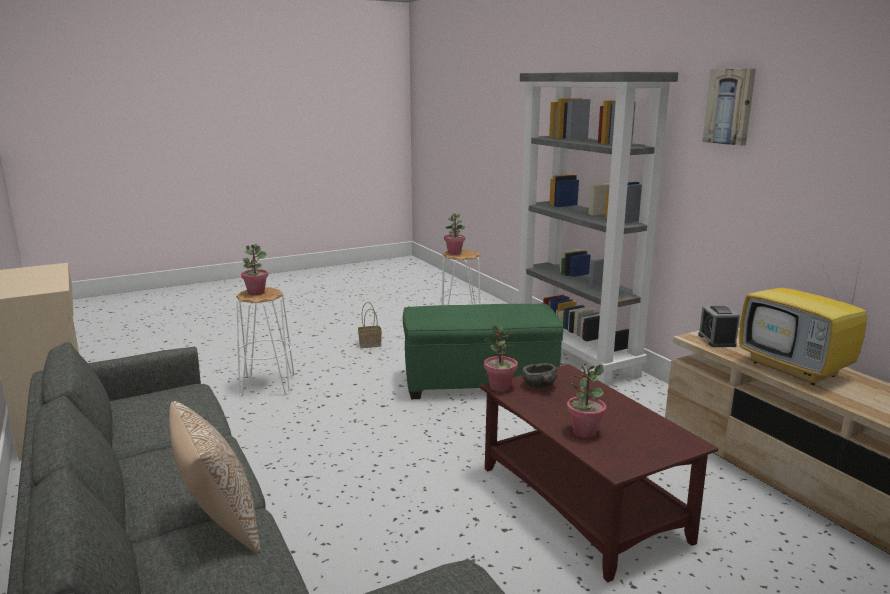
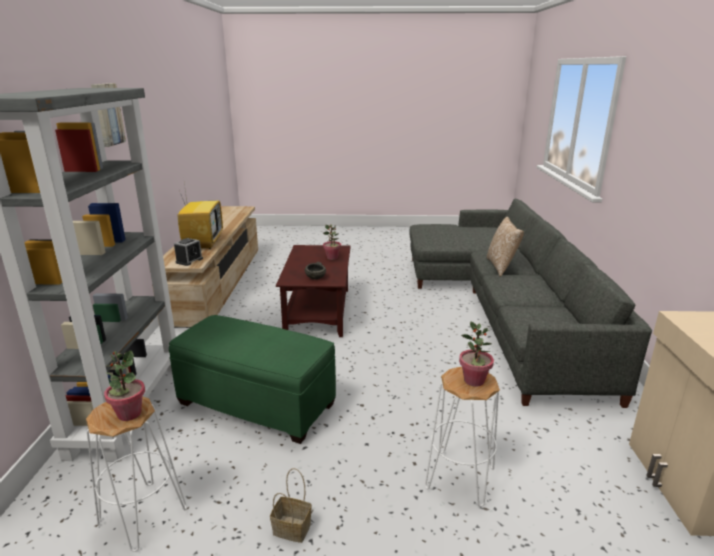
camera: 150 degrees left, 5 degrees up
(500, 387) = (336, 281): potted plant -> none

